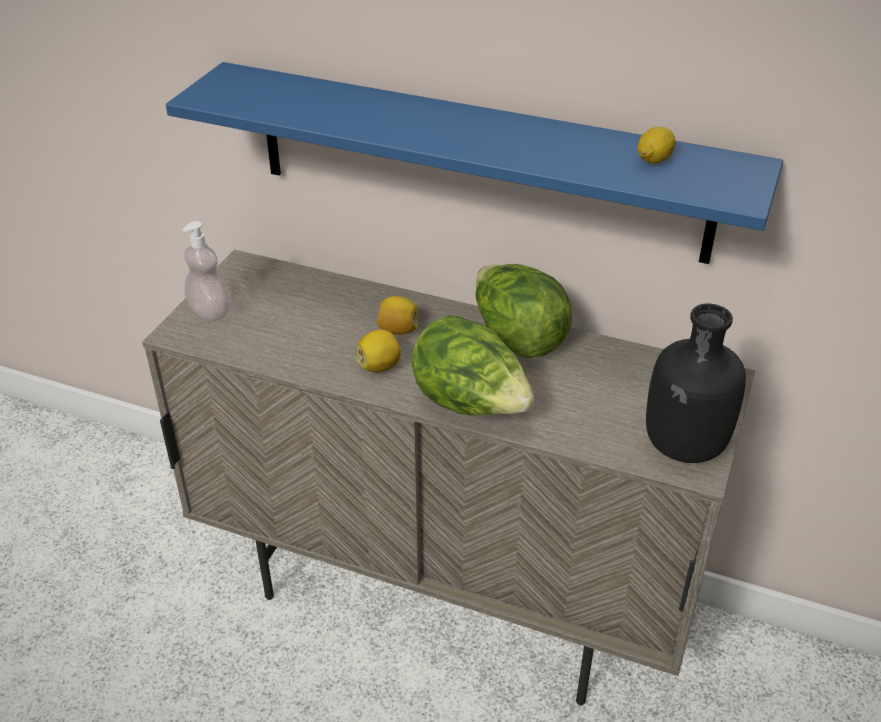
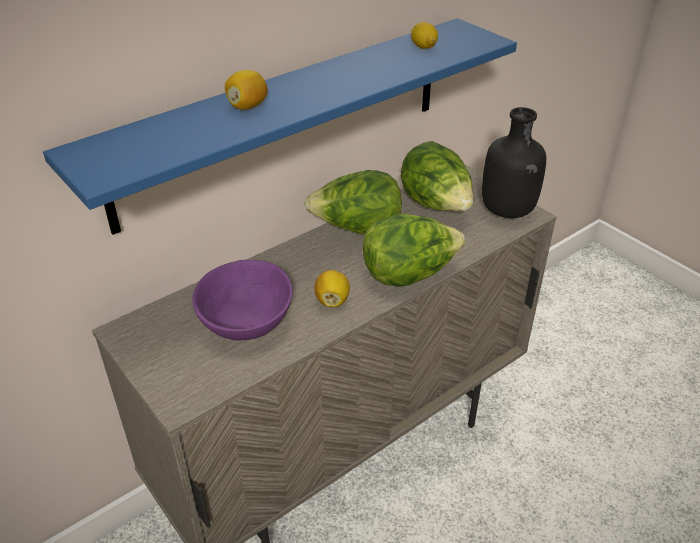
camera: 60 degrees left, 0 degrees up
(210, 312) = (171, 372): soap dispenser -> none
(306, 324) = (245, 321): none -> purple bowl
(398, 330) = (298, 277): lemon -> lemon (247, 106)
(627, 381) = (436, 206): none -> lettuce

